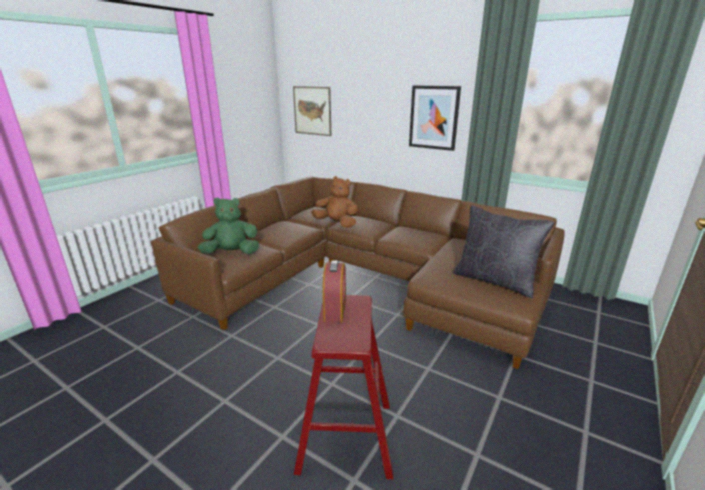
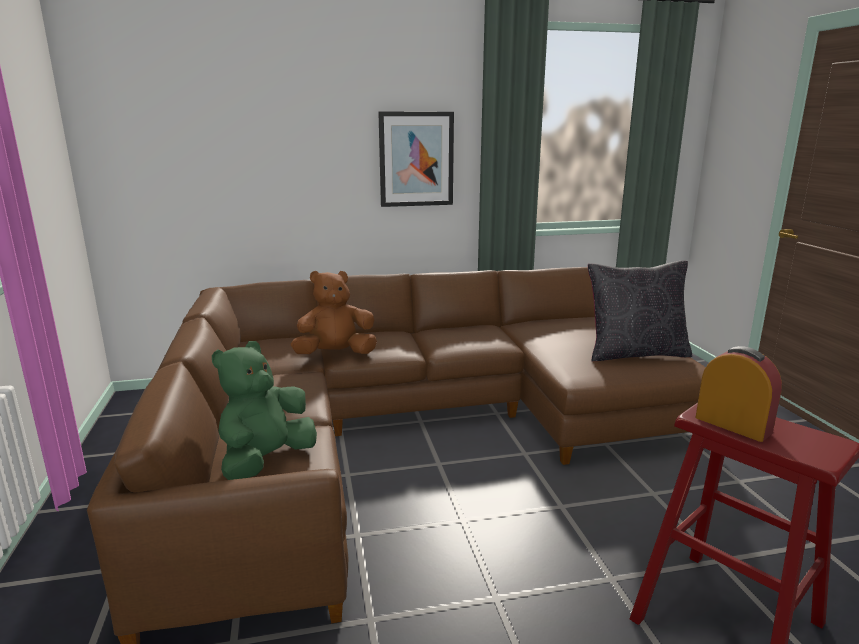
camera: 45 degrees left, 5 degrees down
(312, 111) = (167, 164): picture -> none

